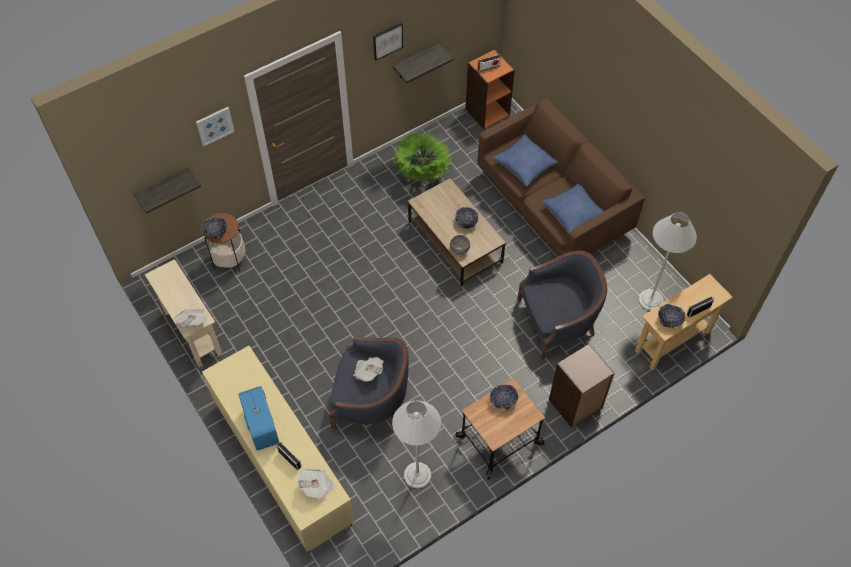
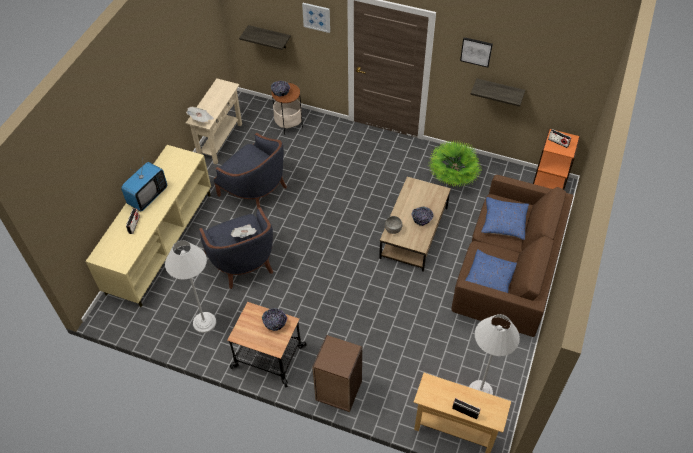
camera: 55 degrees right, 5 degrees down
(317, 486) = (123, 251): newspaper -> none
(557, 322) = (401, 337): blue armchair -> blue armchair (255, 189)
(669, 320) = (437, 394): bowl -> none

